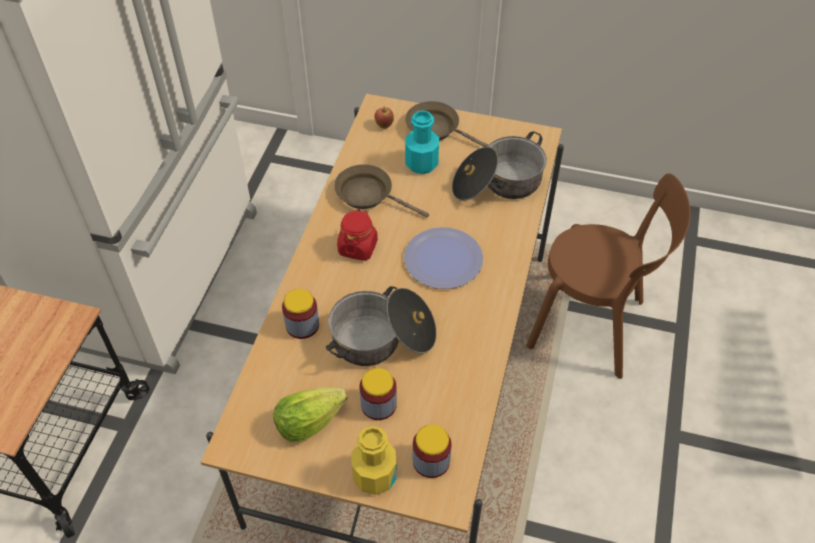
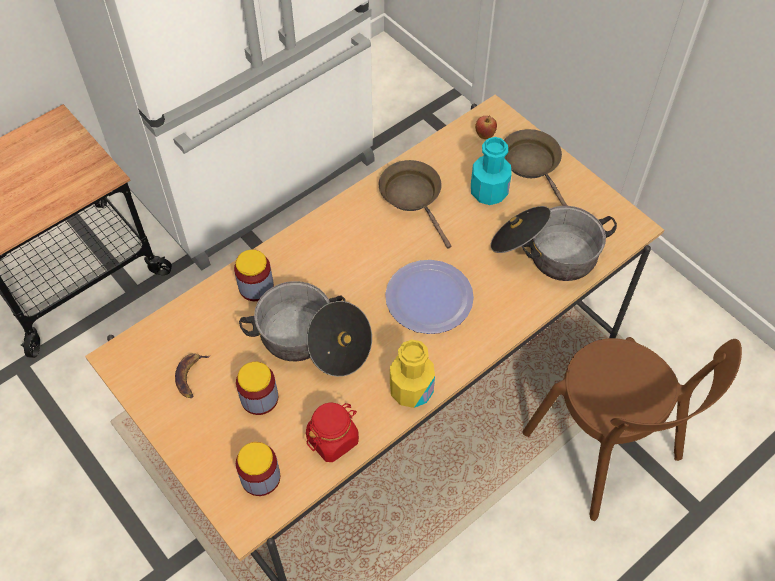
camera: 35 degrees right, 5 degrees up
(308, 422) = (191, 376): lettuce -> banana
(358, 247) = (362, 242): red jar -> red jar (333, 439)
(374, 476) = (204, 459): yellow bottle -> yellow bottle (411, 390)

